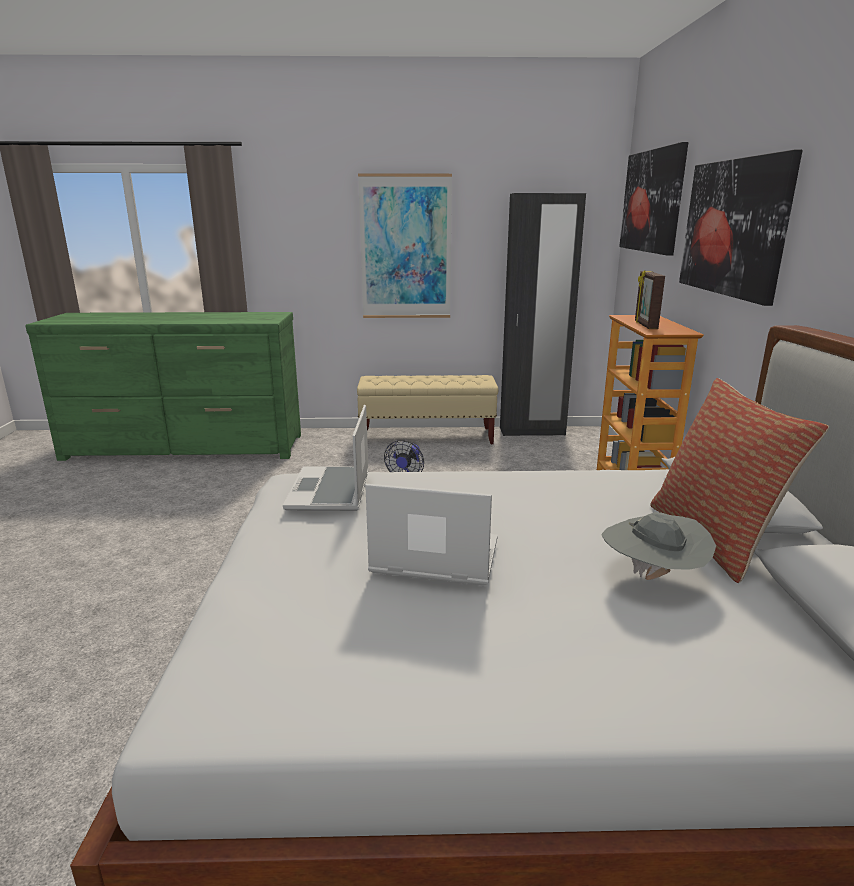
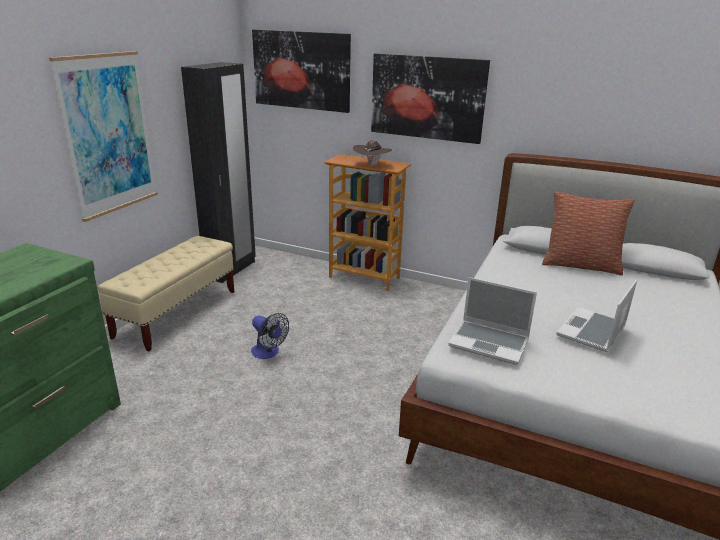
camera: 65 degrees left, 5 degrees up
(645, 325) = (372, 165): picture frame -> brown hat
(652, 578) = (615, 289): grey hat -> none

